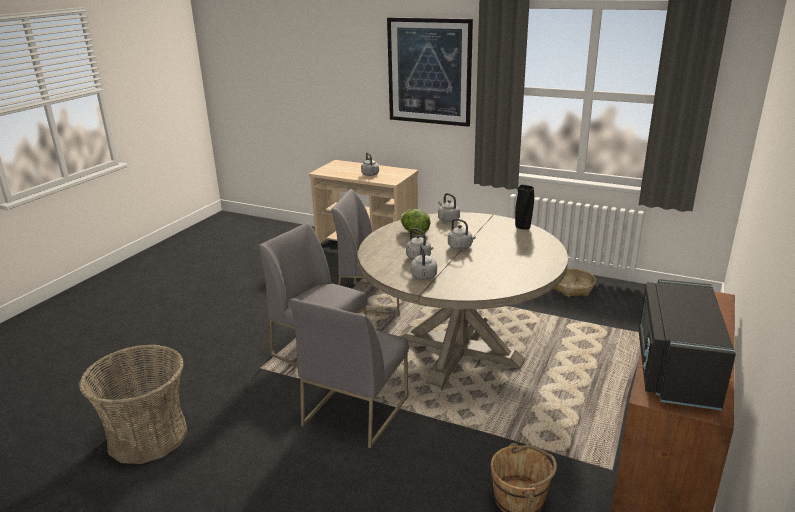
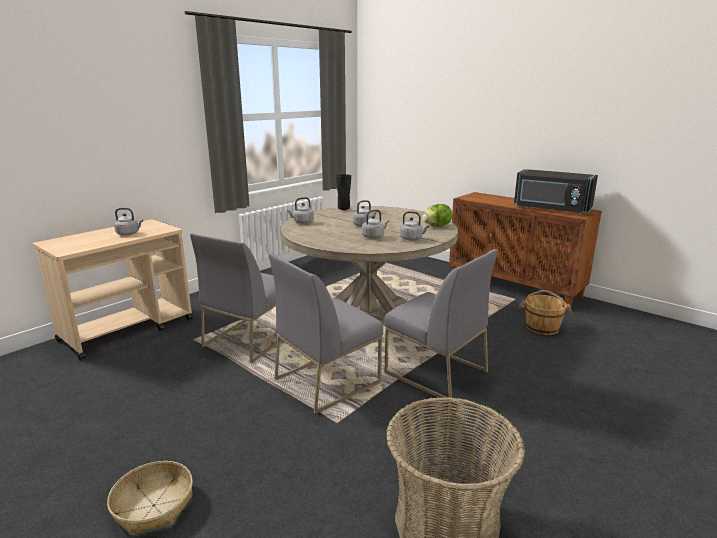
camera: 75 degrees left, 5 degrees down
(415, 232) = (319, 233): lettuce -> lettuce (437, 226)
(429, 72) = (144, 108): picture -> none
(572, 288) = (311, 267): basket -> basket (153, 506)

